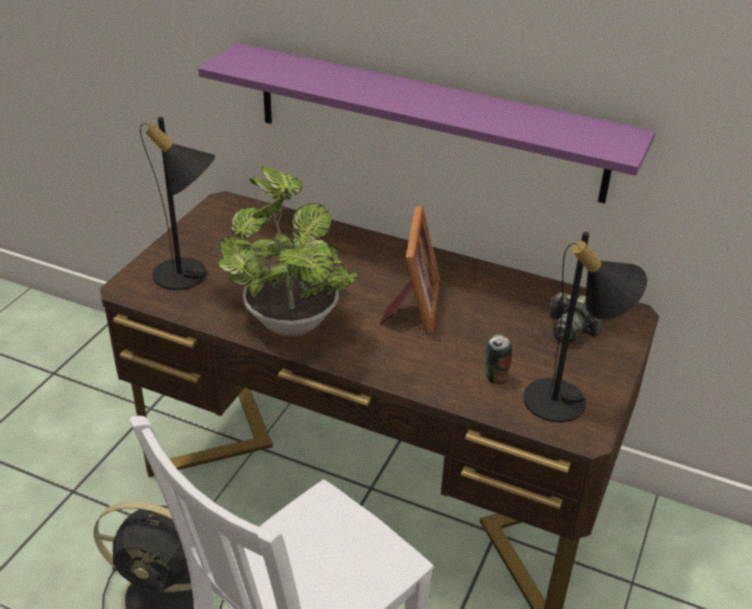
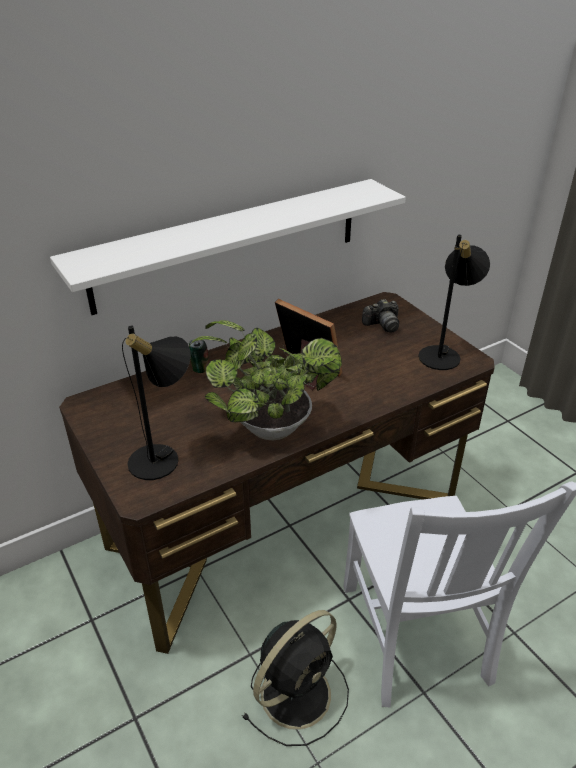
camera: 55 degrees left, 0 degrees up
(428, 122) = (229, 244): purple shelf -> white shelf
(495, 376) = (402, 368): can -> can (199, 369)

